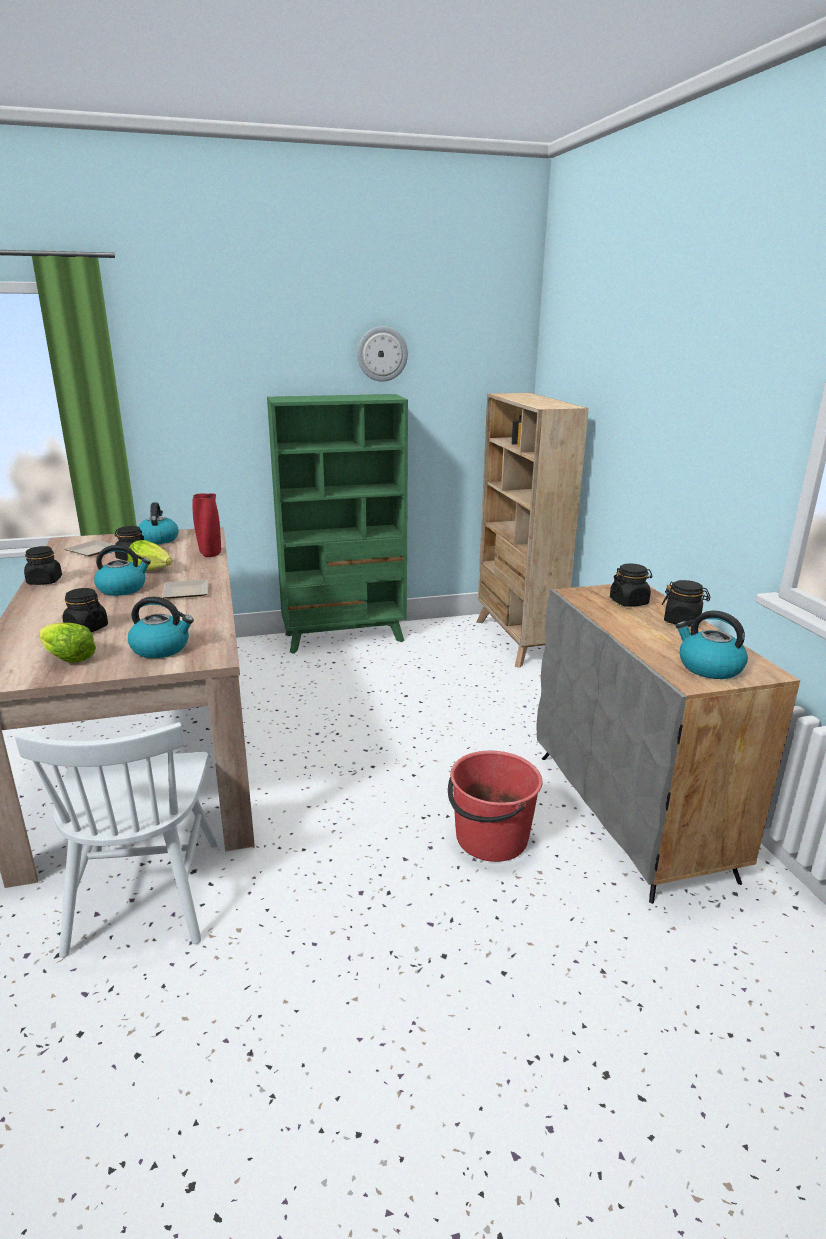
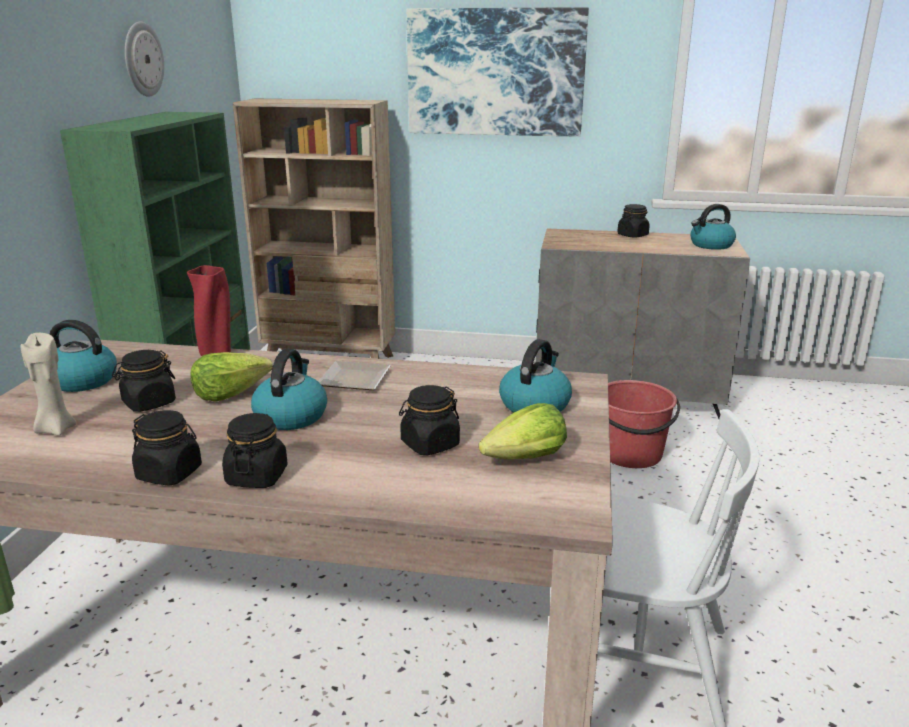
camera: 65 degrees left, 0 degrees up
(94, 550) = (55, 429): plate -> beige candle
(629, 602) = (587, 238): black jar -> black jar (257, 476)
(664, 392) = (495, 72): none -> picture

